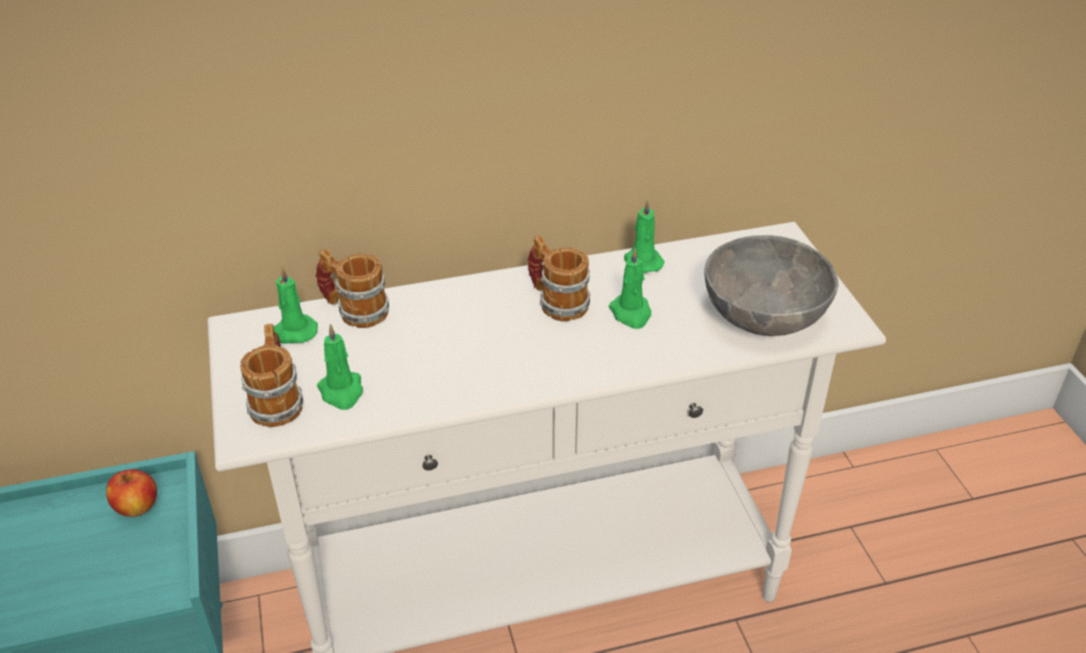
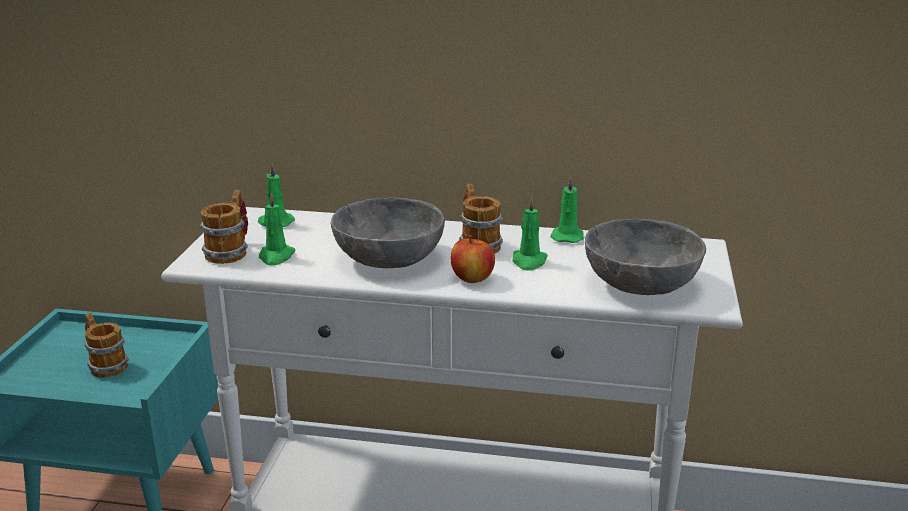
camera: 25 degrees right, 15 degrees down
(137, 507) = (154, 345): apple -> apple (472, 279)
(354, 310) = (327, 220): mug -> mug (105, 365)
(477, 355) = (388, 259): none -> grey bowl

